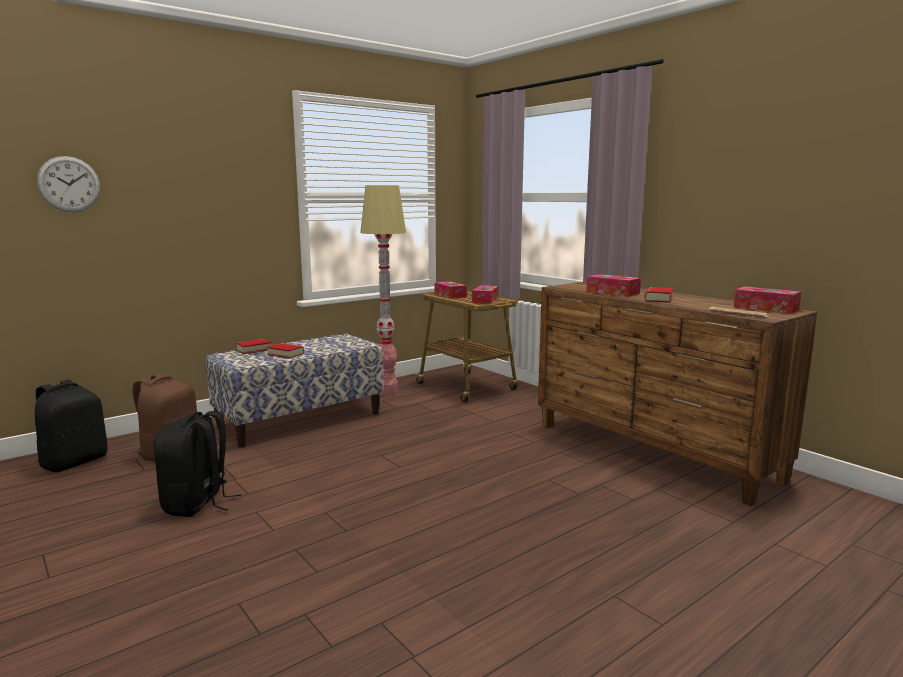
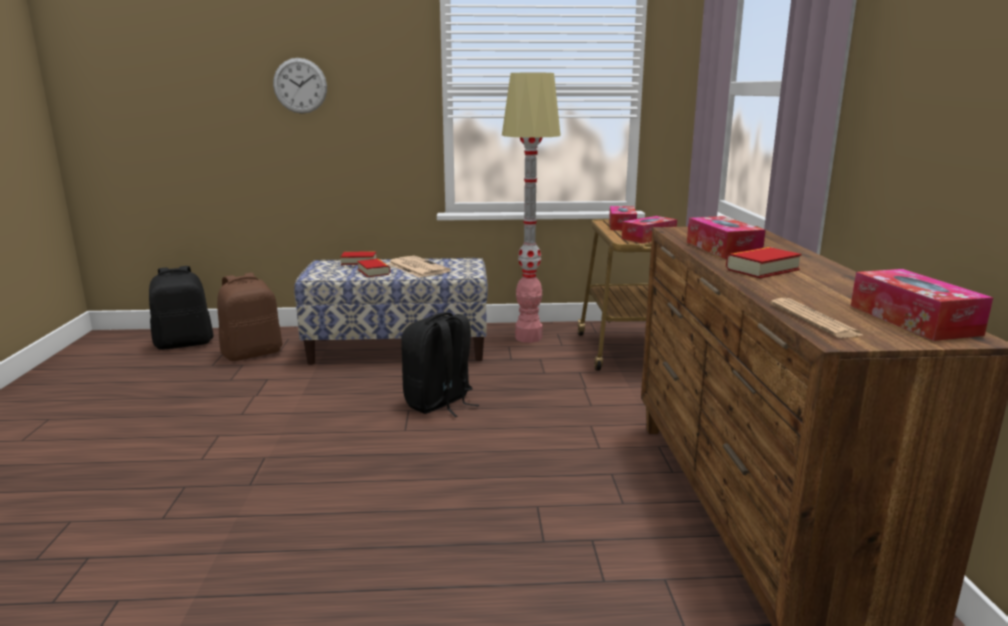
camera: 35 degrees right, 5 degrees up
(69, 184) = (200, 75): wall clock -> wall clock (300, 85)
(197, 504) = (194, 411): black backpack -> black backpack (439, 403)
(313, 346) = (417, 267): none -> newspaper

